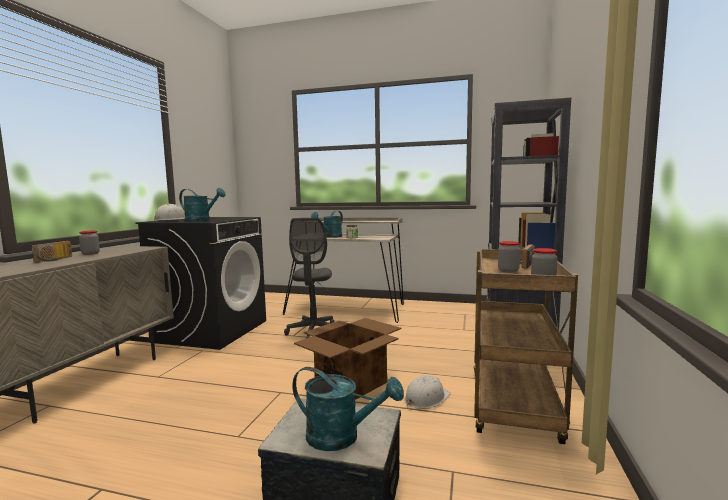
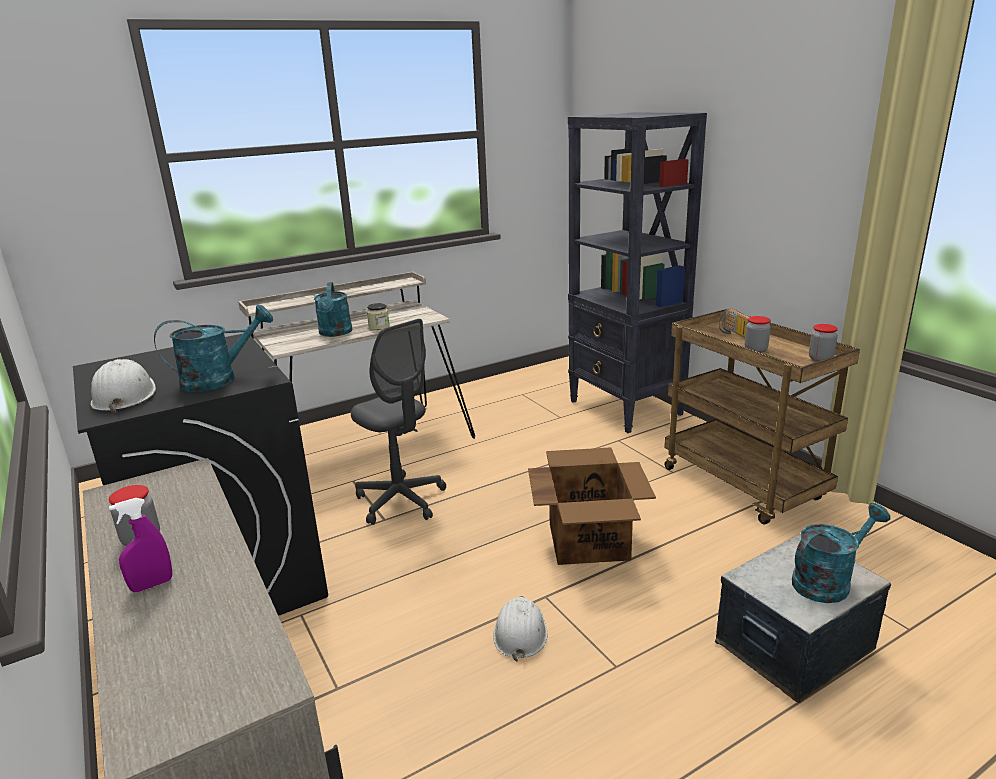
camera: 45 degrees left, 15 degrees up
(55, 259) = (152, 585): radio -> purple spray bottle
(426, 398) = (678, 516): white hard hat -> white hard hat (520, 632)

